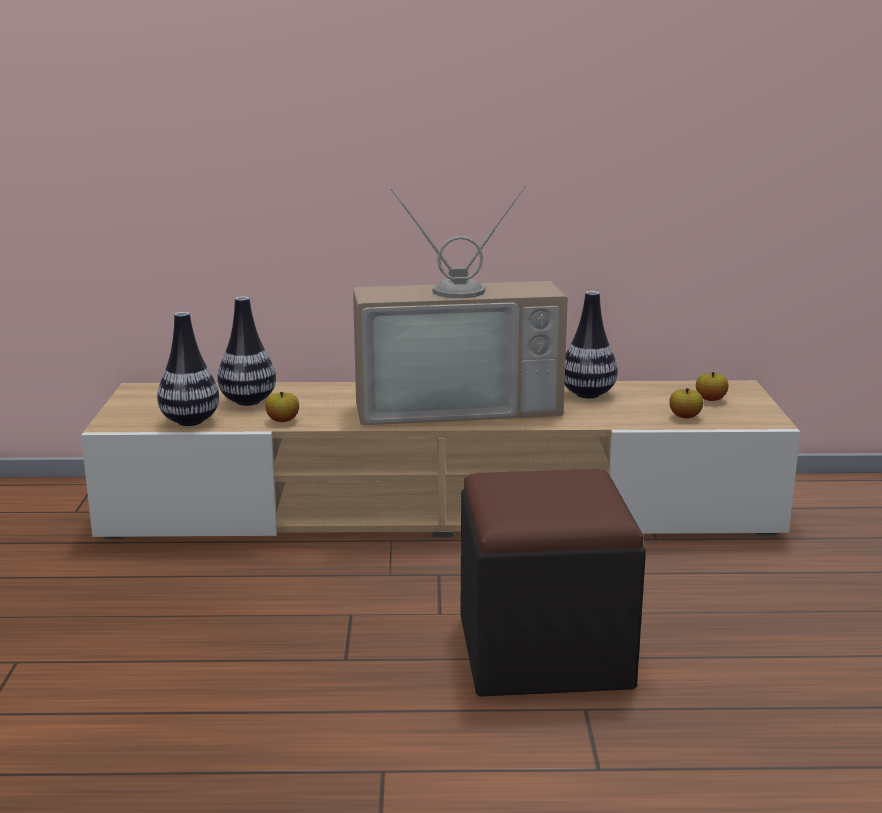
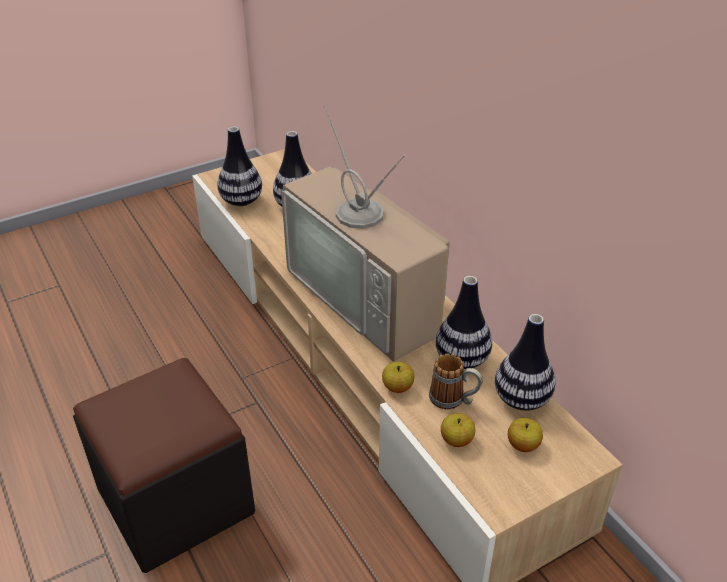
camera: 60 degrees right, 20 degrees up
(283, 420) = (271, 234): apple -> apple (397, 387)
(636, 407) = (453, 400): none -> mug
(658, 388) = (521, 399): none -> vase

